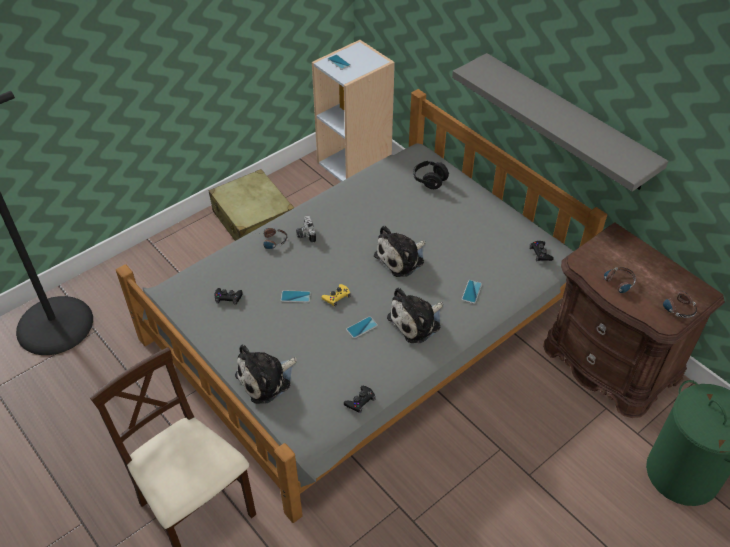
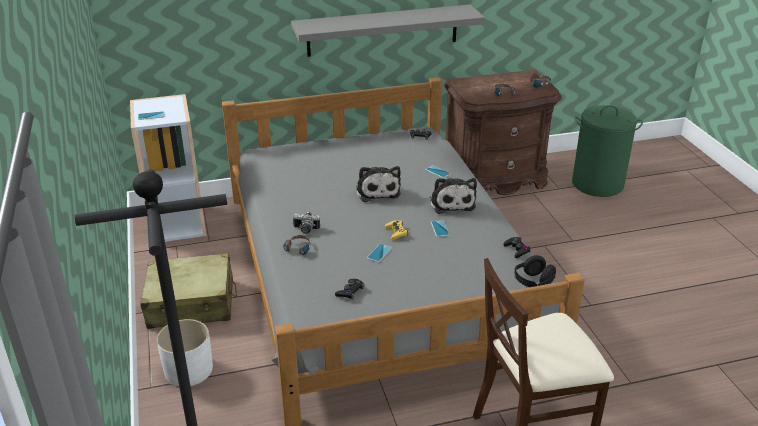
camera: 65 degrees left, 15 degrees down
(179, 255) = (189, 369): none -> white planter
(266, 379) = (466, 292): plush toy -> none
(429, 180) = (298, 155): black headphones -> black headphones (533, 282)

